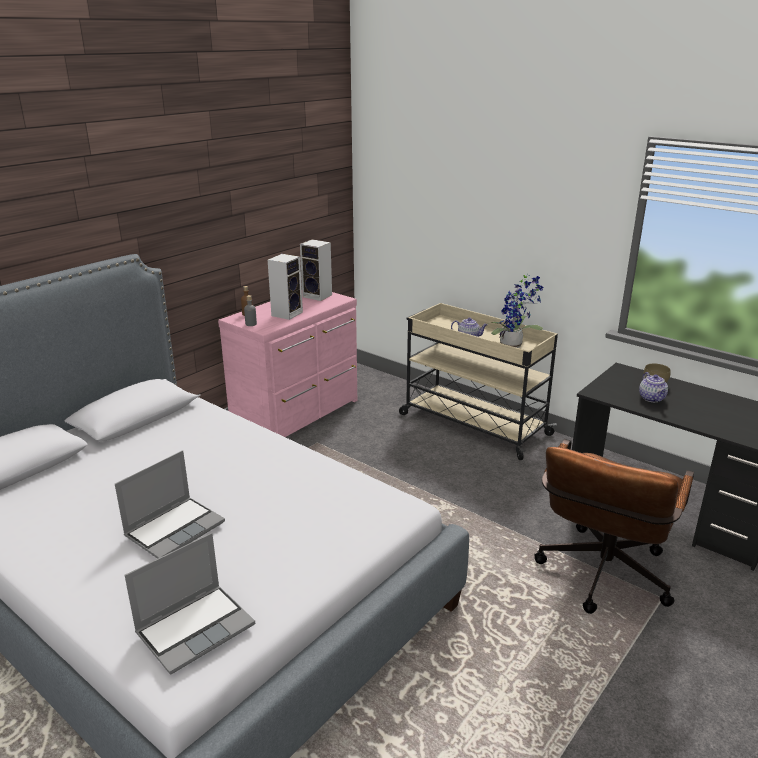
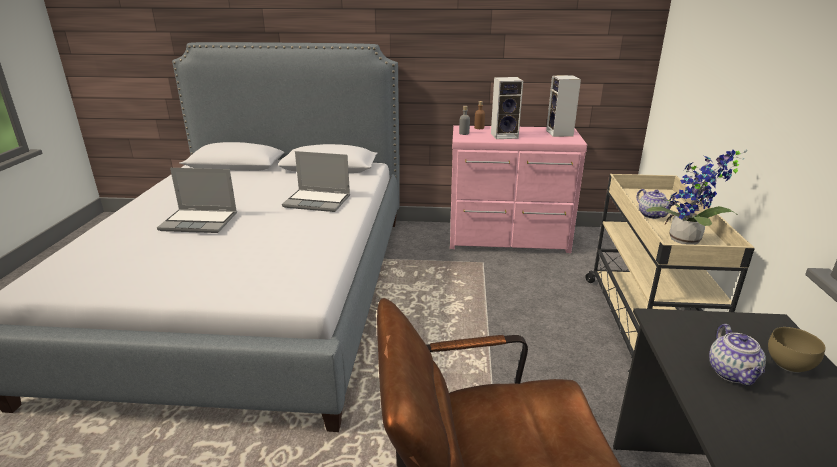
camera: 55 degrees right, 0 degrees up
(196, 628) = (85, 267): laptop -> laptop (318, 201)
(652, 398) = (733, 374): teapot -> teapot turned 45 degrees counterclockwise

